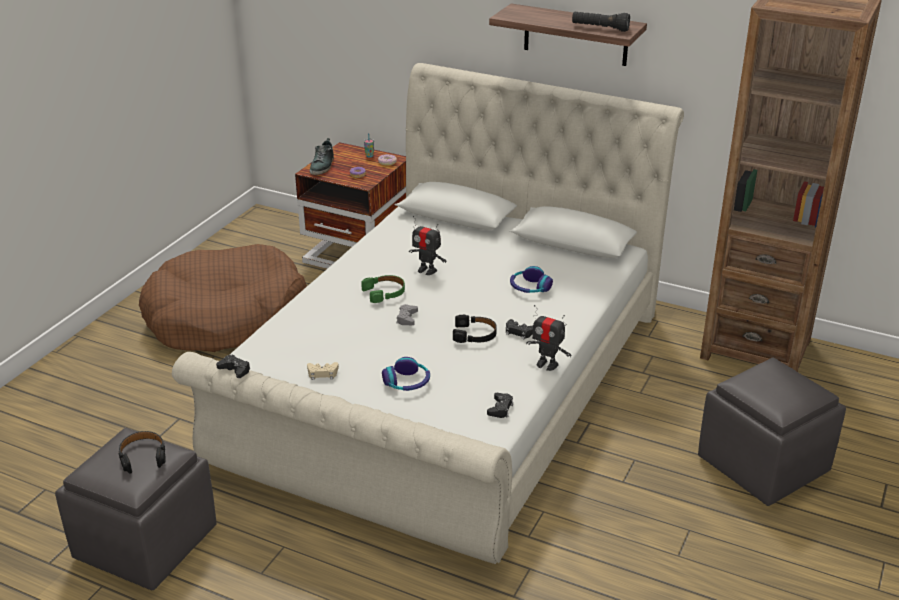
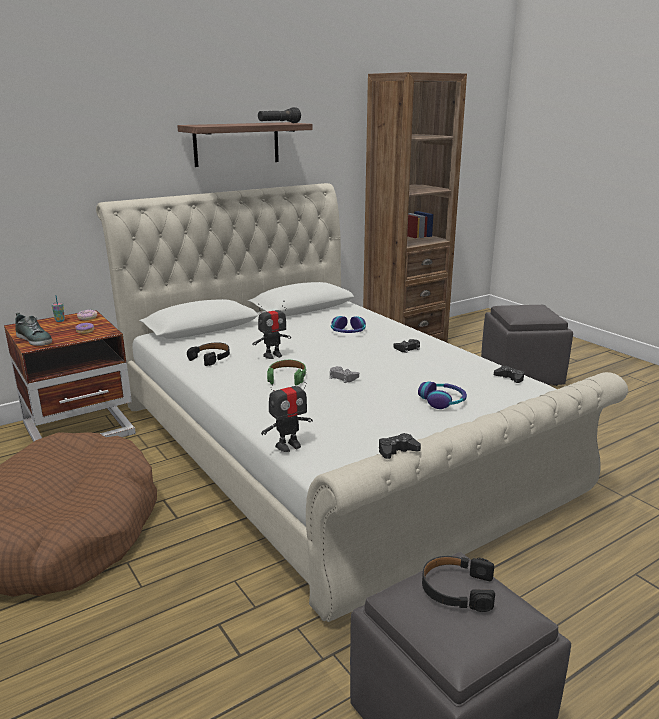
camera: 60 degrees left, 10 degrees down
(322, 373) = (394, 432): beige game controller -> none
(475, 335) = (395, 362): black headphones -> black headphones (211, 358)
(547, 364) = (460, 351): toy robot -> toy robot (288, 445)

